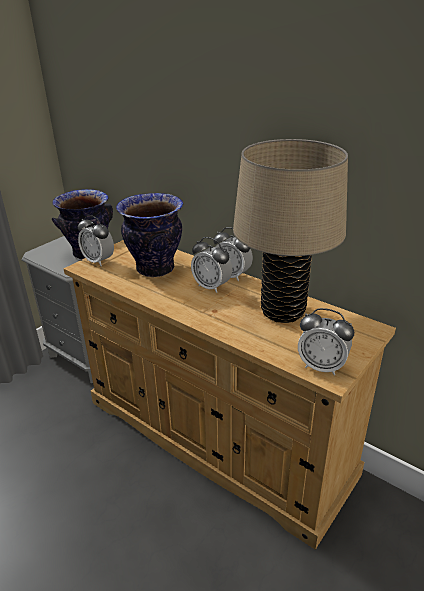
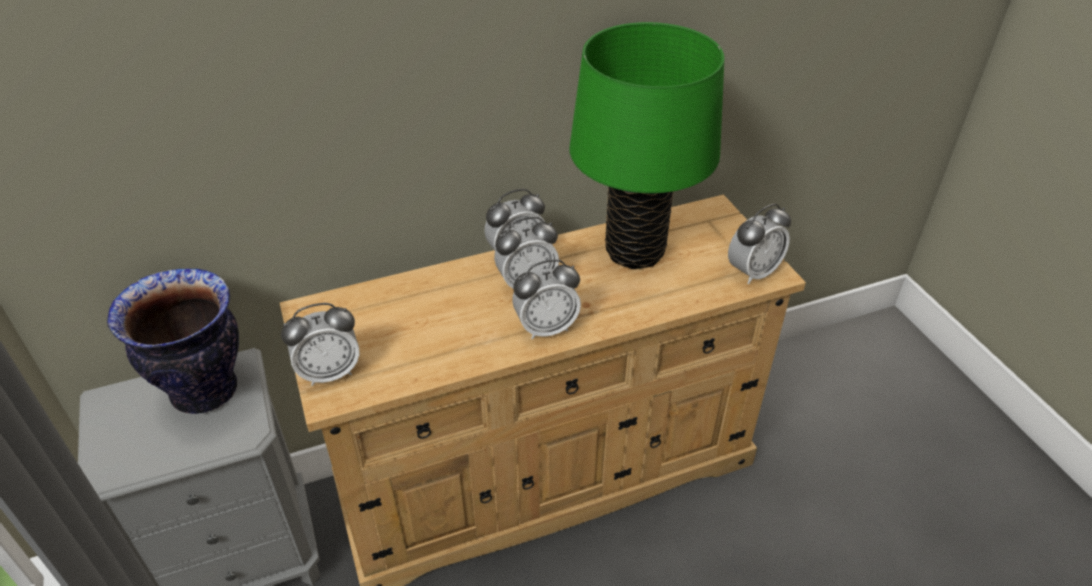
camera: 60 degrees left, 10 degrees up
(154, 269) = (424, 319): vase -> none
(181, 304) = (546, 328): none -> alarm clock
(283, 311) = (634, 252): beige table lamp -> green table lamp

